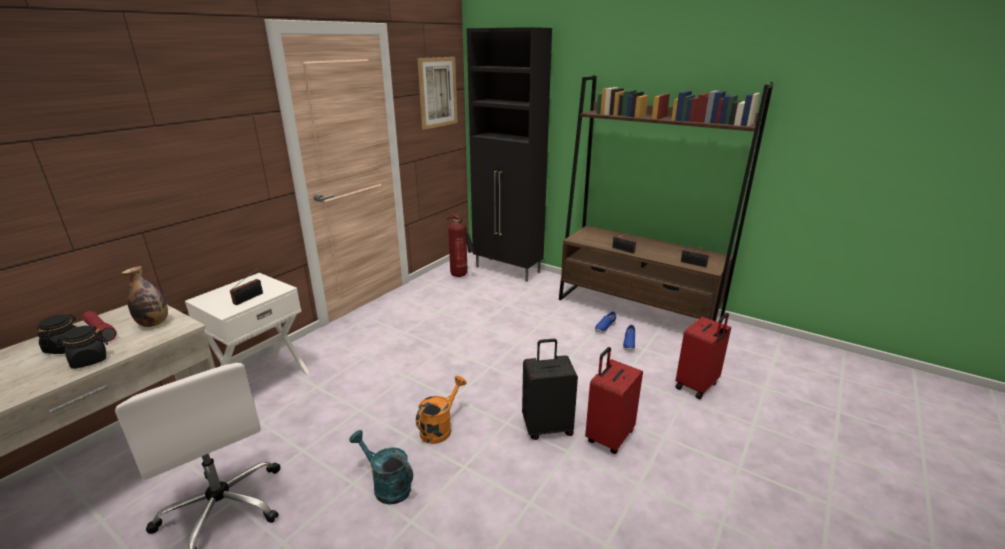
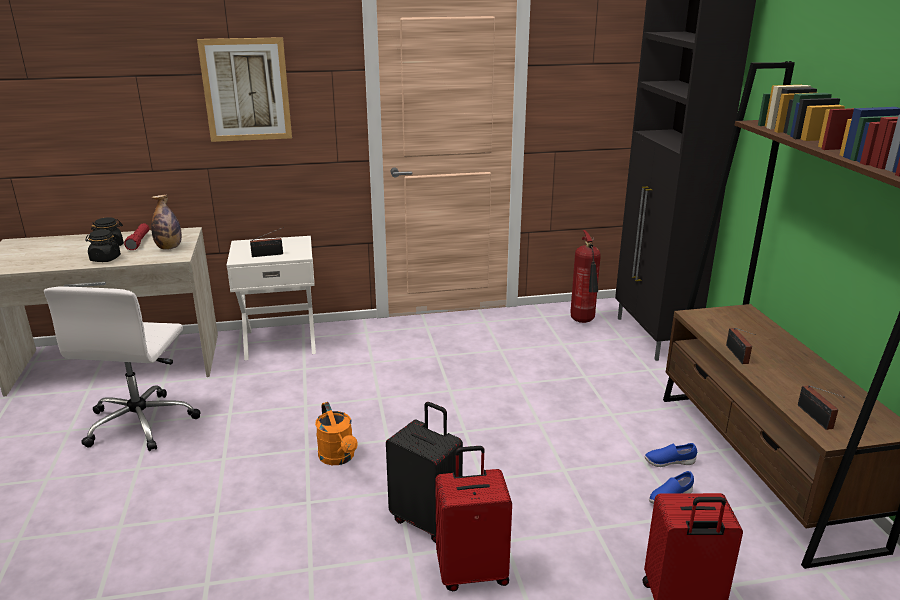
camera: 45 degrees right, 0 degrees up
(387, 485) = (239, 476): turquoise watering can -> none
(437, 92) = (612, 64): picture -> picture (246, 90)
(440, 428) = (339, 458): orange watering can -> orange watering can turned 75 degrees clockwise

